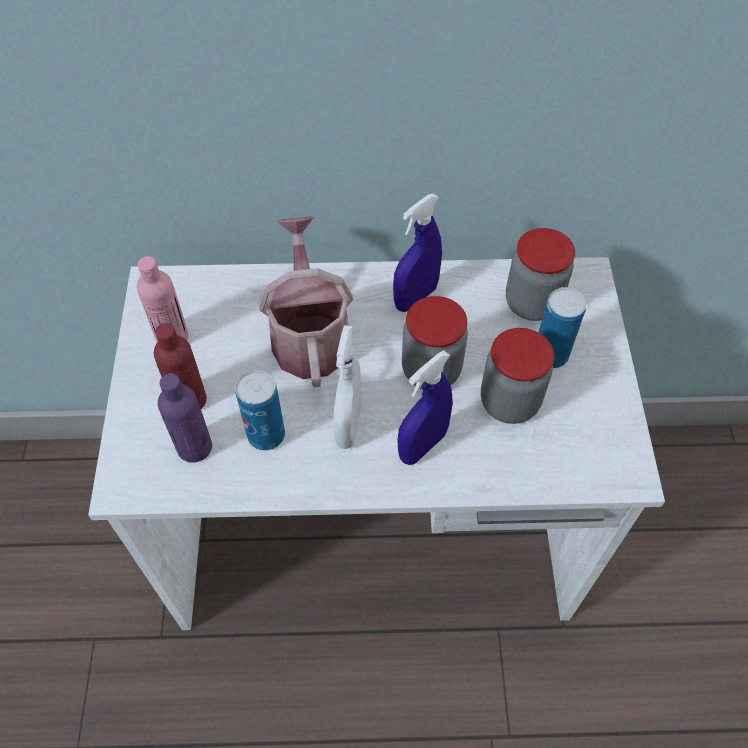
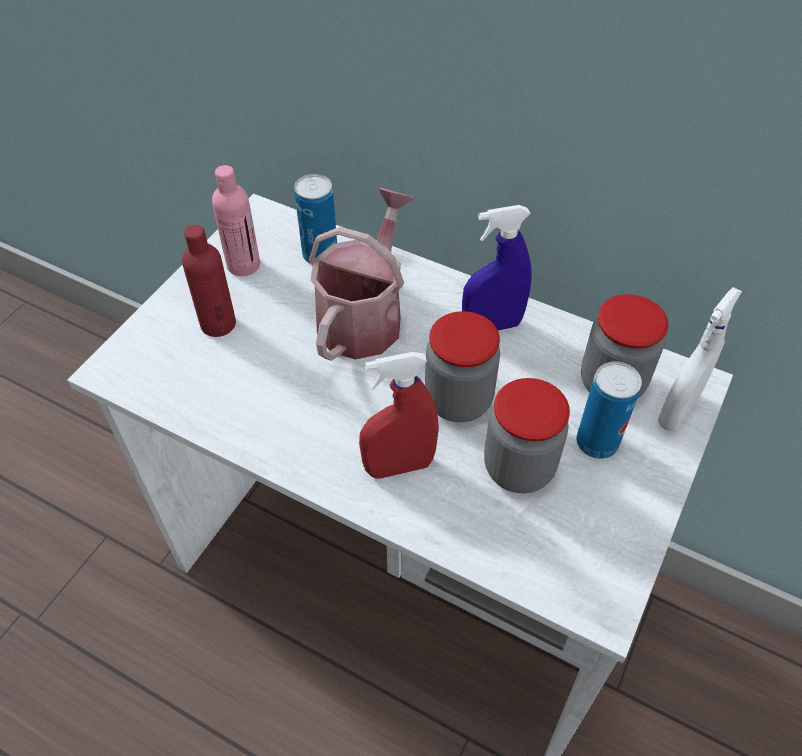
camera: 30 degrees right, 5 degrees down
(194, 447) = (192, 366): purple bottle -> none
(266, 435) = (261, 385): can -> can (320, 255)
(348, 425) = (341, 413): white spray bottle -> white spray bottle (677, 411)
(422, 446) = (399, 466): blue spray bottle -> red spray bottle

